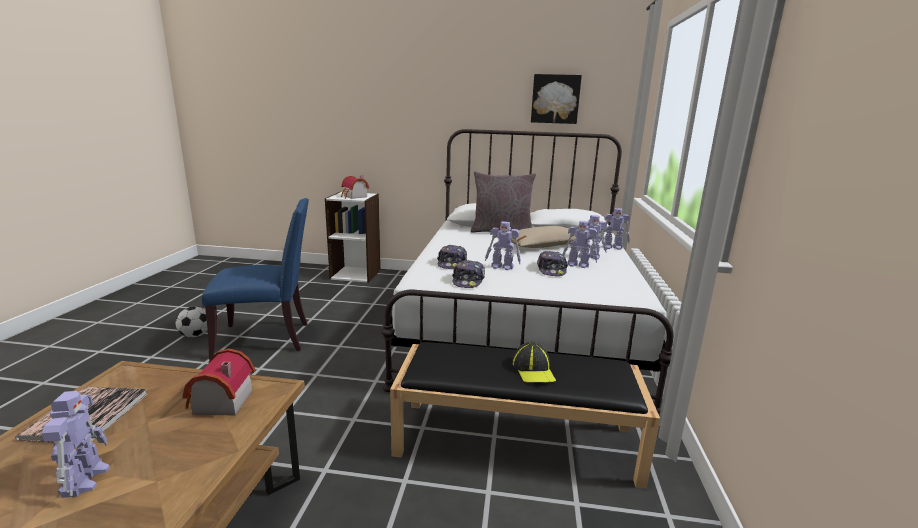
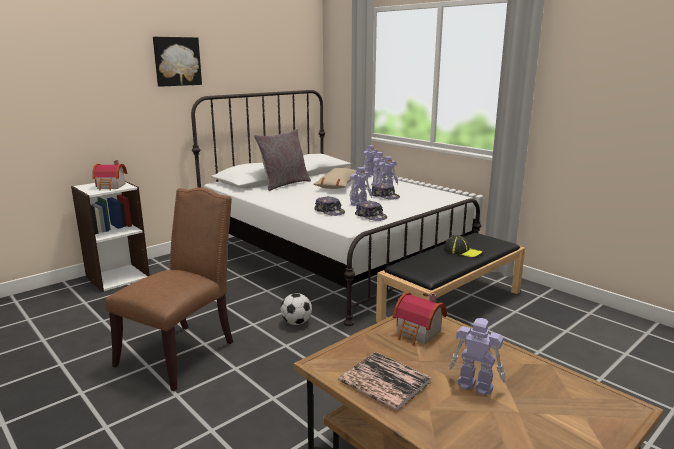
camera: 50 degrees left, 0 degrees up
(195, 335) = (99, 391): football -> football (296, 322)
(267, 338) = (181, 352): blue chair -> brown chair
(555, 99) = (270, 62): picture -> picture (177, 61)

